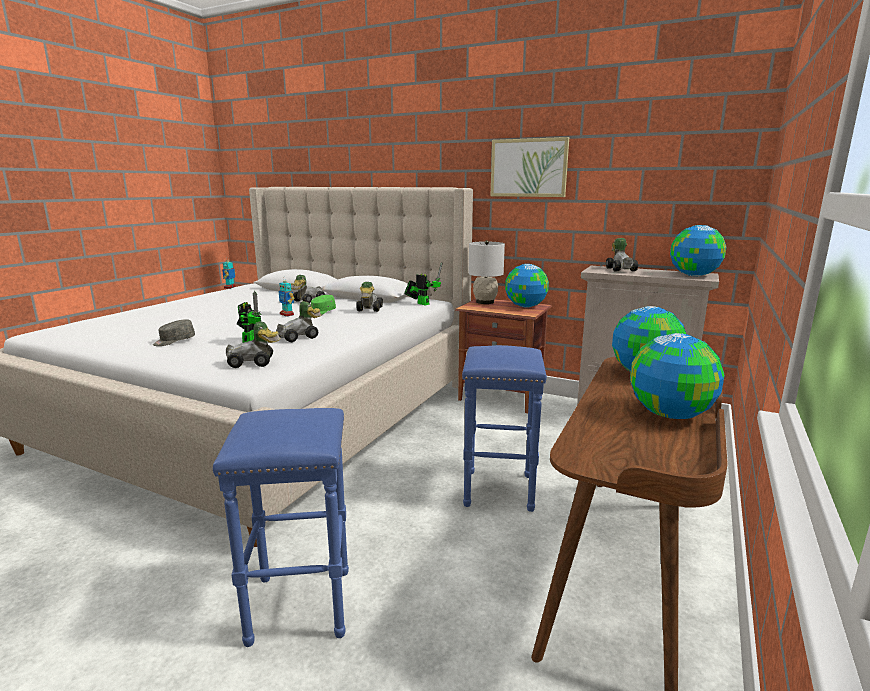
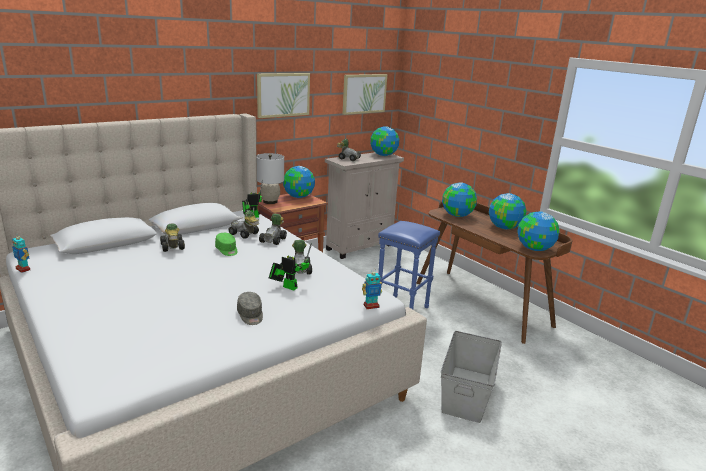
camera: 65 degrees left, 5 degrees up
(254, 363) = (350, 292): toy car -> toy car (274, 240)
(287, 314) = (215, 262): toy robot -> toy robot (371, 306)
(302, 606) = (467, 392): blue stool -> grey storage box
(599, 454) = (534, 249): none -> globe
(677, 170) = (364, 93): none -> picture

